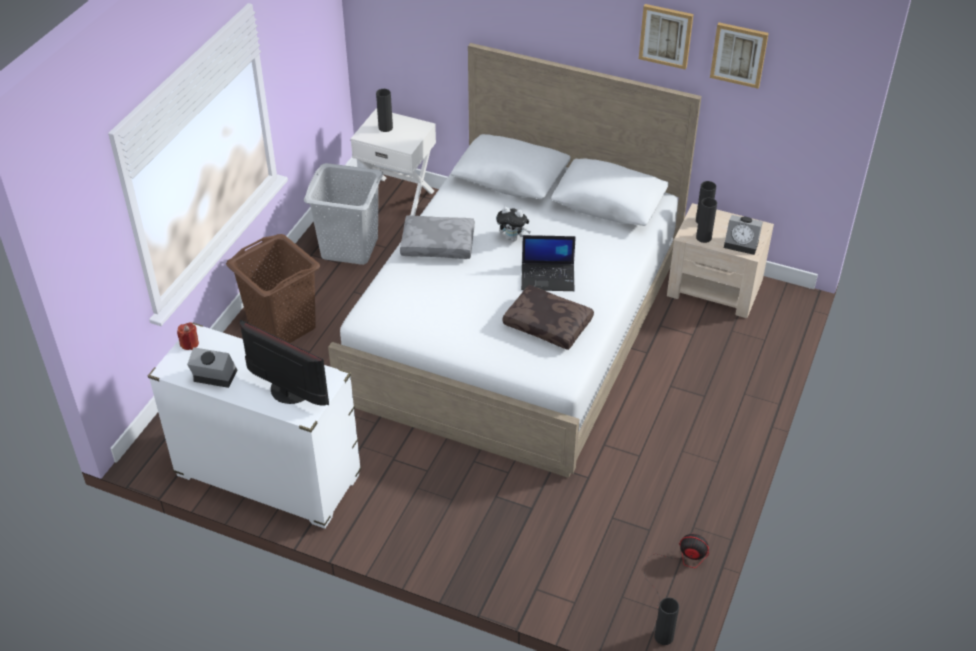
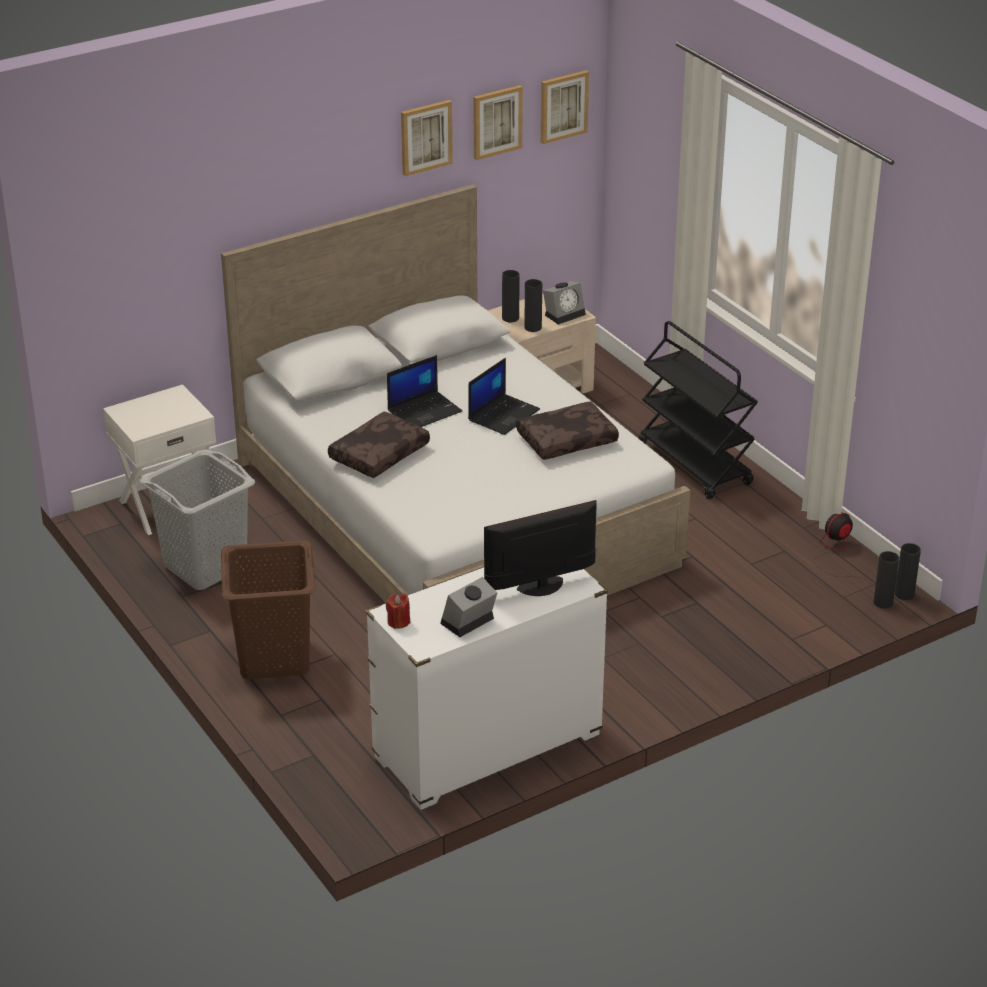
camera: 55 degrees left, 10 degrees down
(385, 128) = (147, 414): black vase -> black vase (883, 602)
(438, 244) = (378, 453): grey pillow -> brown pillow
(513, 238) = (425, 411): plush toy -> laptop
(710, 422) = (695, 465): none -> black cart
(812, 72) = (563, 106): none -> picture

